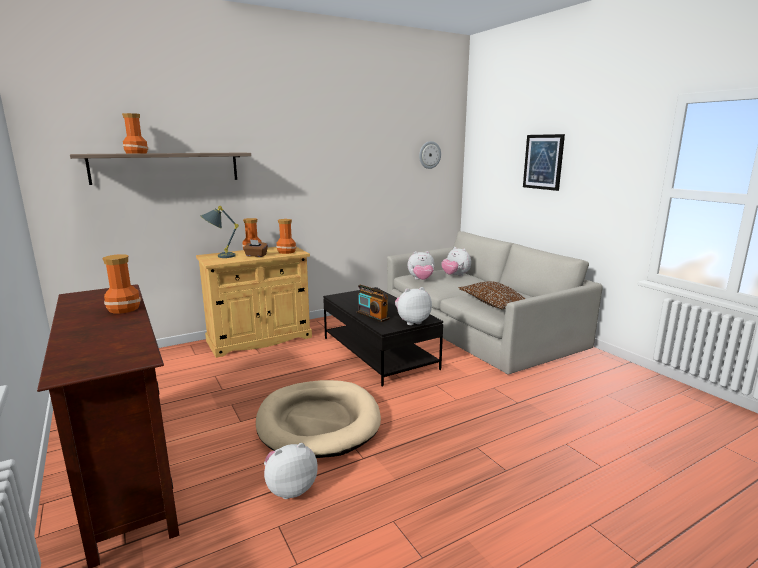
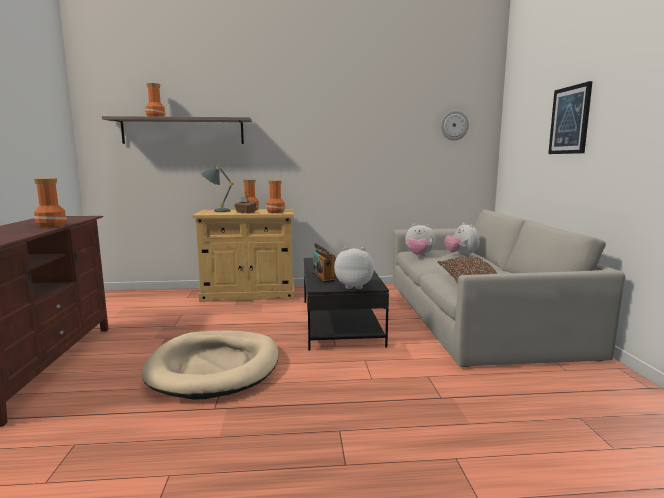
camera: 25 degrees right, 5 degrees down
(290, 489) = (122, 416): plush toy -> none

